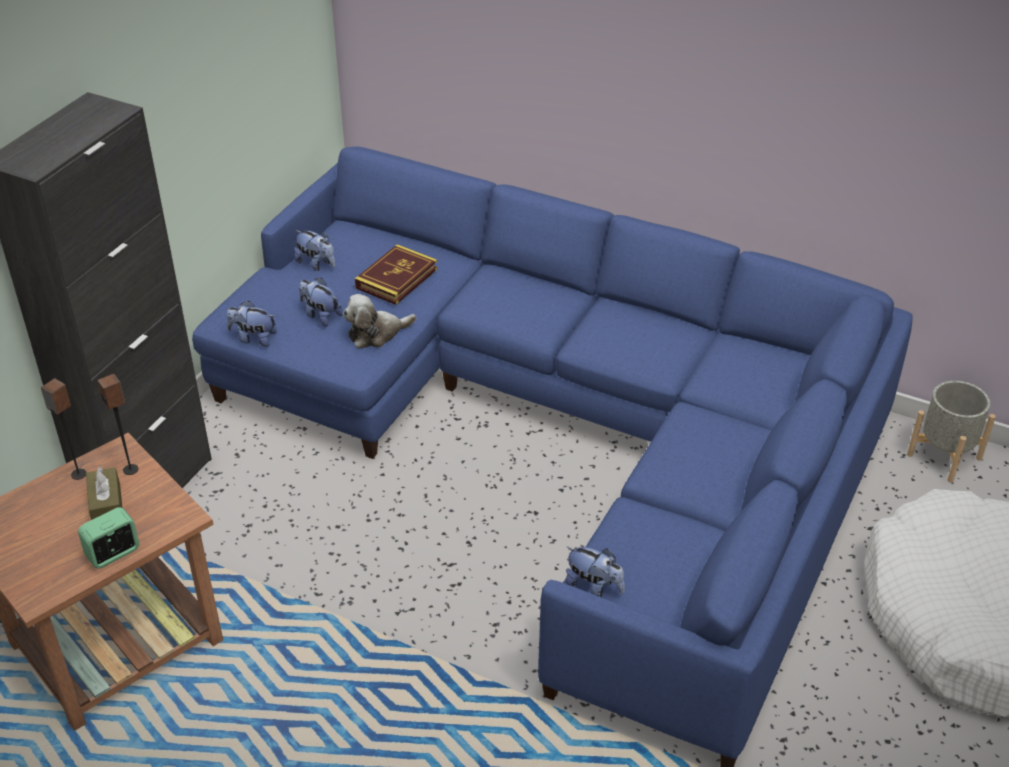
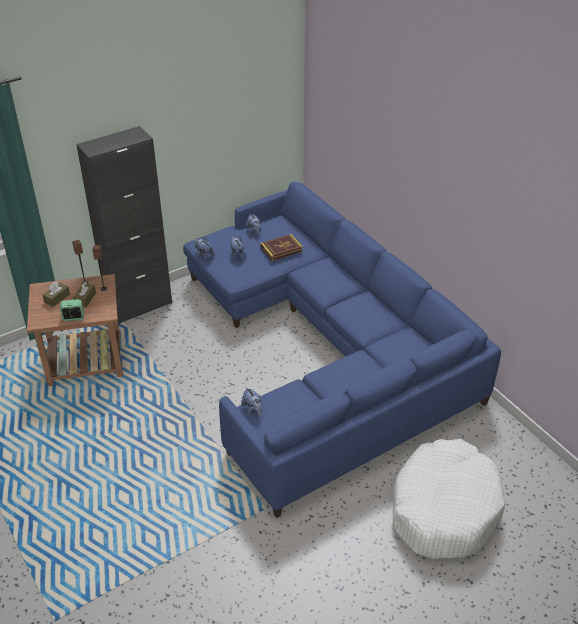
camera: 30 degrees right, 0 degrees up
(41, 528) = (57, 298): none -> brown tissue box
(376, 334) = (254, 271): plush toy -> none
(944, 456) = (503, 432): grey planter -> none

